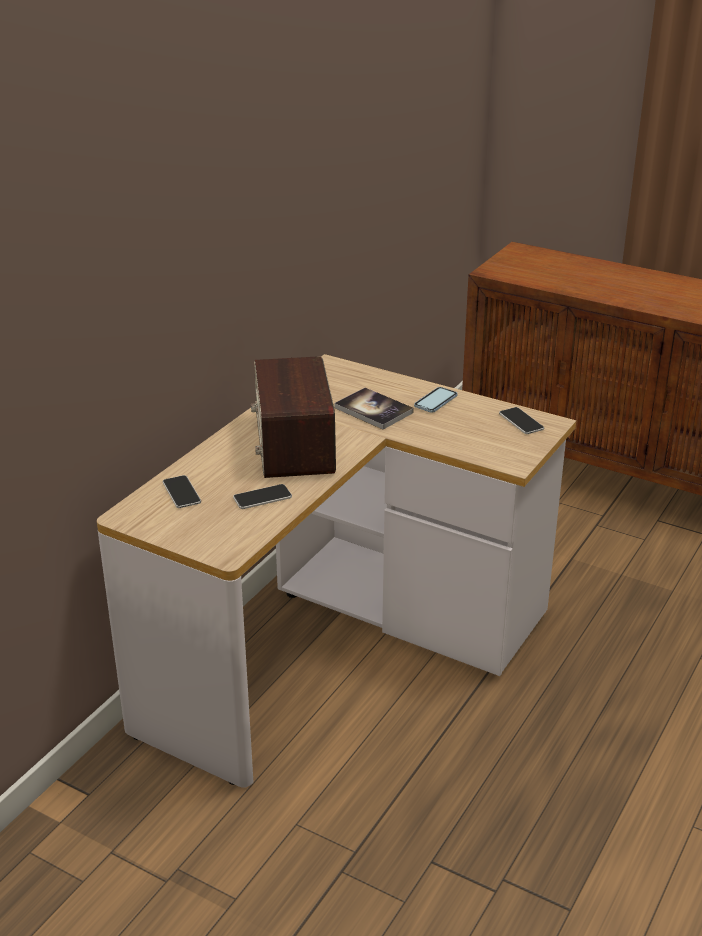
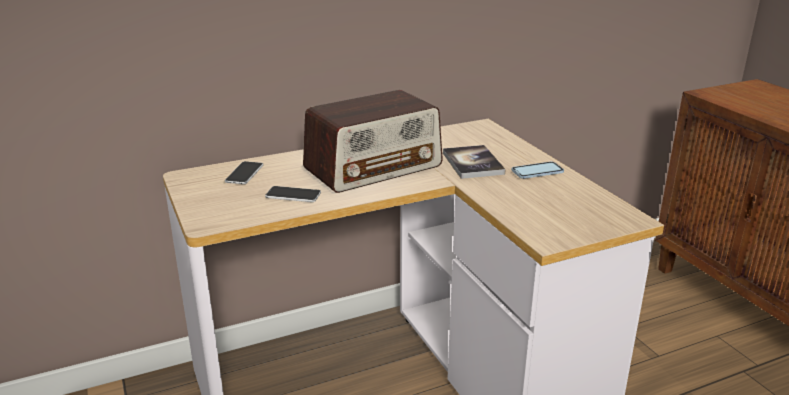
camera: 35 degrees right, 5 degrees down
(294, 444) = (374, 167): radio -> radio turned 150 degrees counterclockwise
(521, 421) = (601, 209): phone -> none

